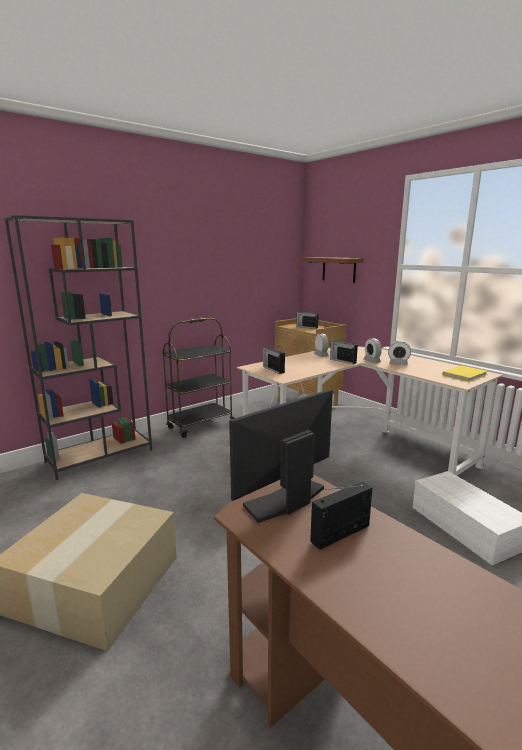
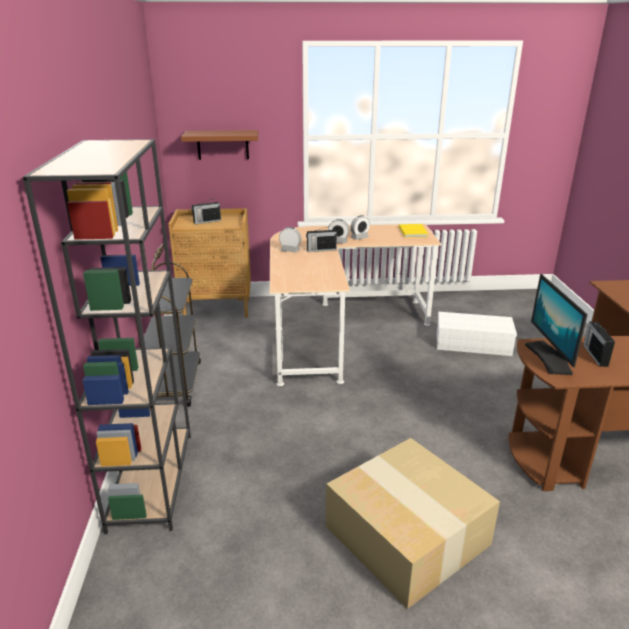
camera: 55 degrees left, 10 degrees up
(273, 369) = (304, 281): radio -> none

